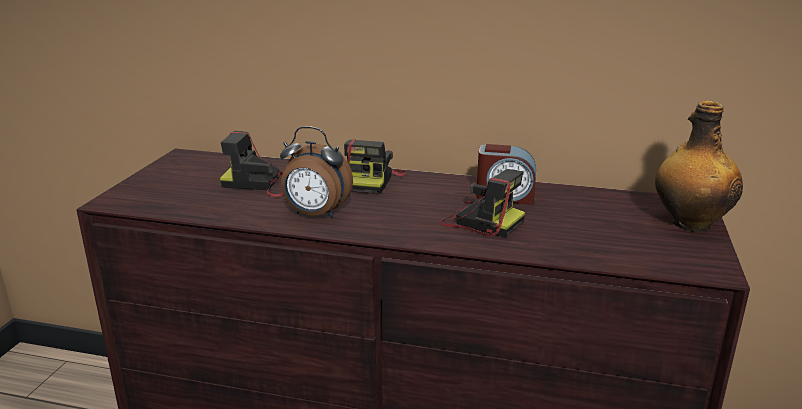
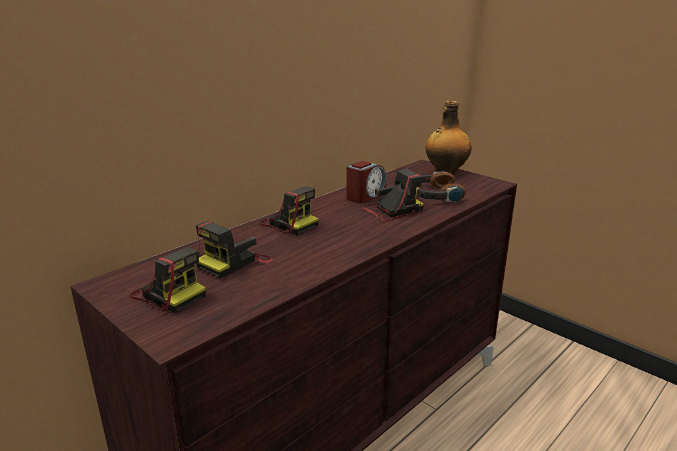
camera: 60 degrees left, 0 degrees up
(183, 179) = (169, 294): none -> camera
(315, 215) = (324, 254): alarm clock -> none
(579, 233) = (433, 194): none -> headphones

